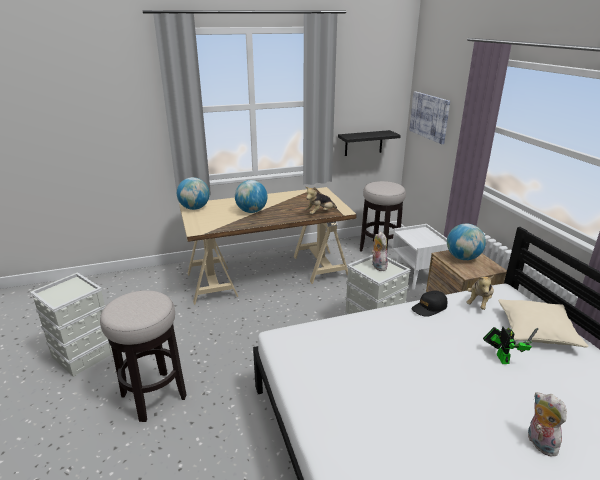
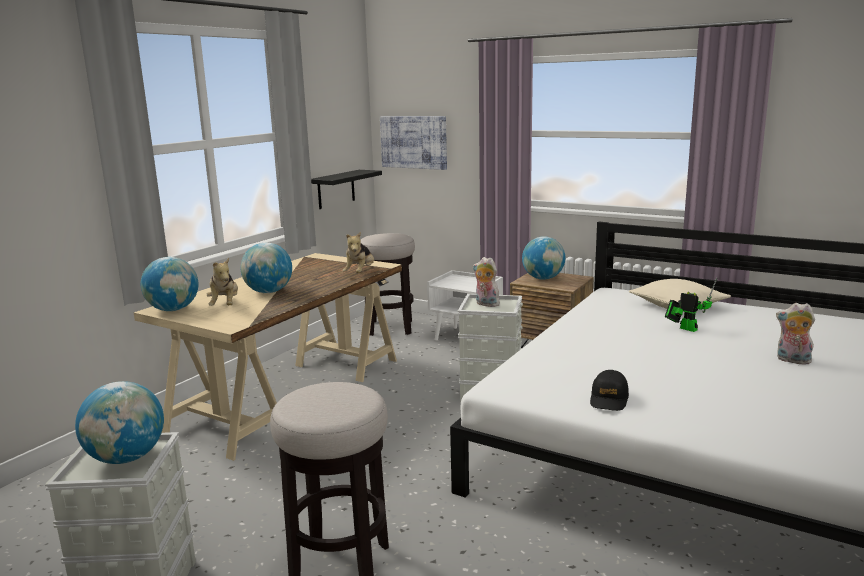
camera: 40 degrees left, 10 degrees down
(71, 292) = (127, 458): none -> globe
(429, 308) = (580, 320): black cap -> black cap (609, 399)
(479, 302) = (608, 304): plush toy -> plush toy (225, 305)

